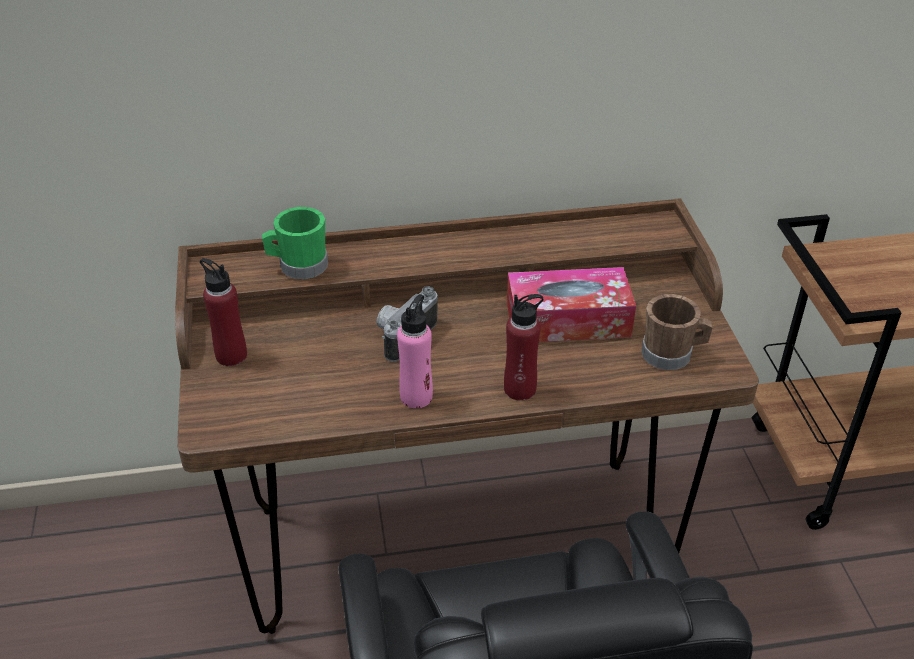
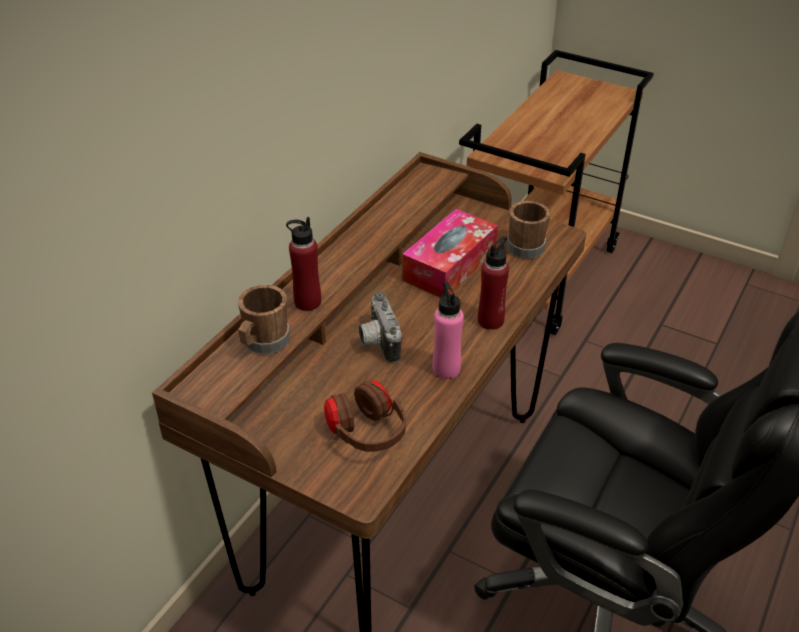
camera: 50 degrees left, 0 degrees up
(231, 355) = (290, 440): red bottle -> red bottle (307, 302)
(281, 393) = (366, 434): none -> brown headphones
(298, 266) = (264, 343): green mug -> brown mug

